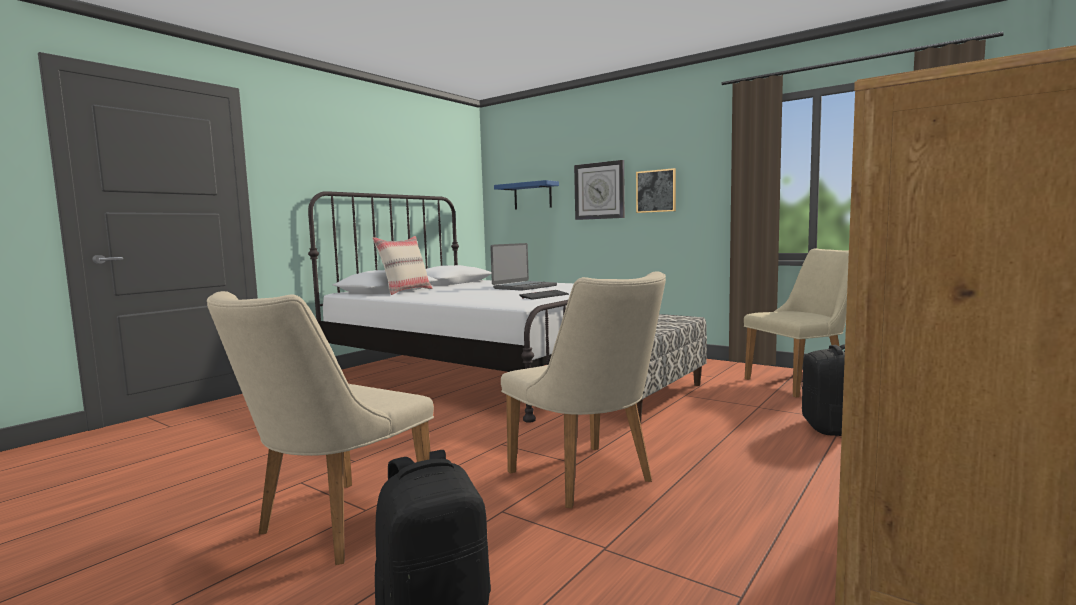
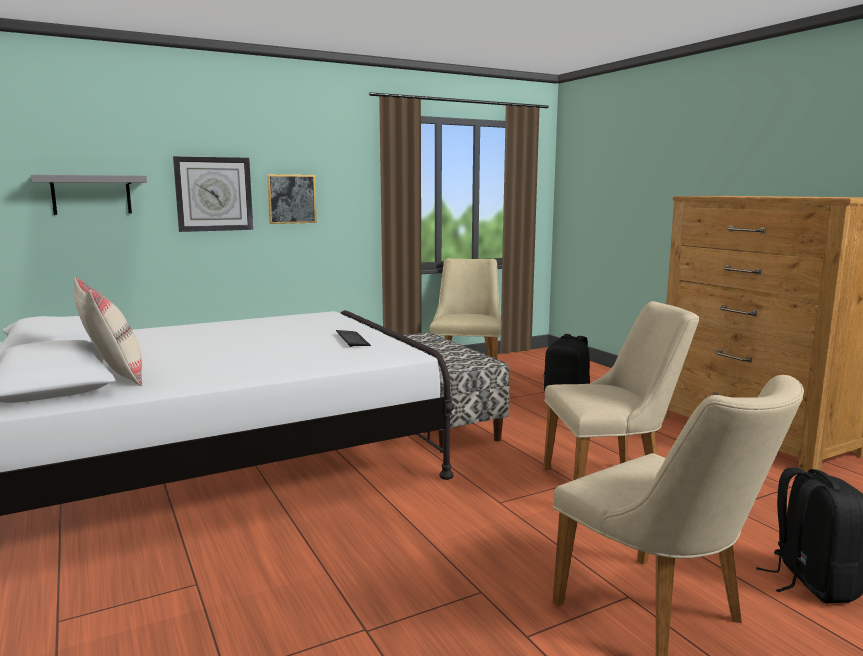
camera: 65 degrees left, 5 degrees up
(524, 287) = (238, 334): laptop -> none
(532, 196) = (91, 195): blue shelf -> grey shelf

